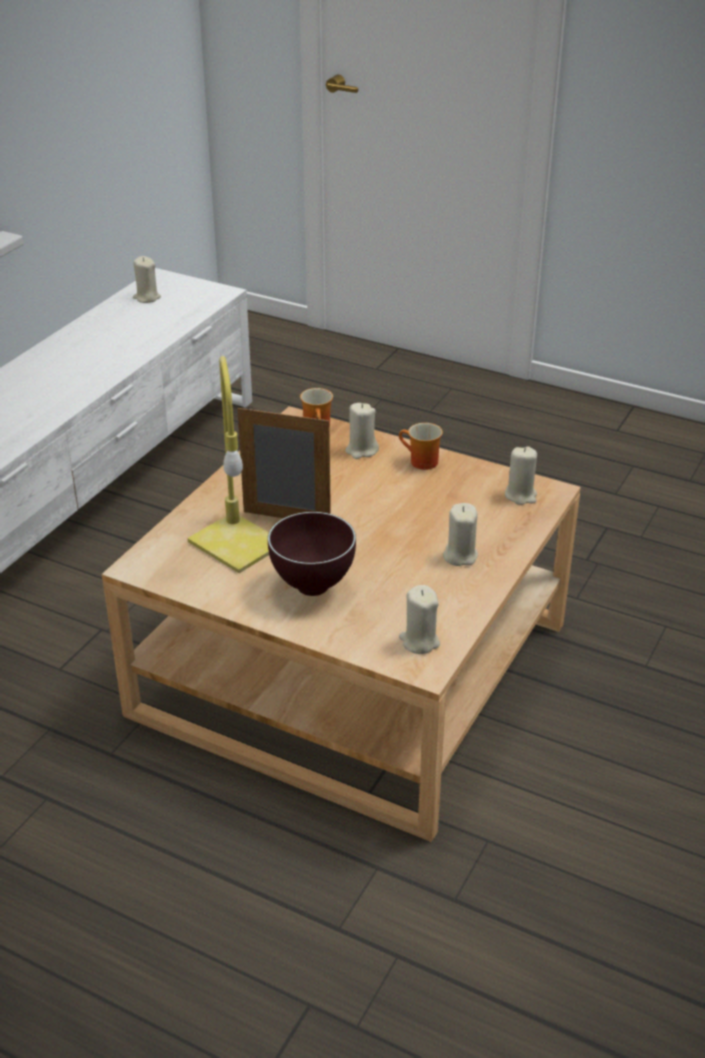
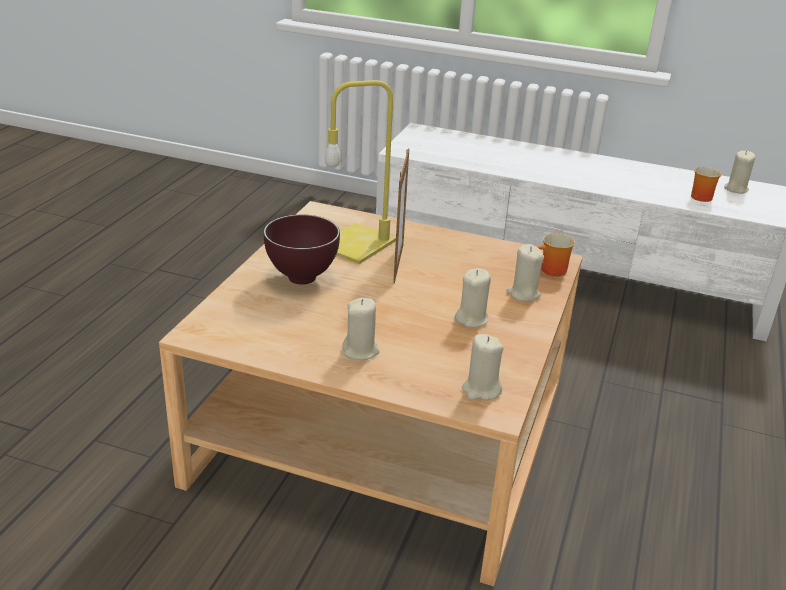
camera: 80 degrees right, 5 degrees down
(419, 641) = (229, 330): beige candle -> beige candle (471, 319)
(420, 462) = (517, 326): mug -> mug (700, 196)

